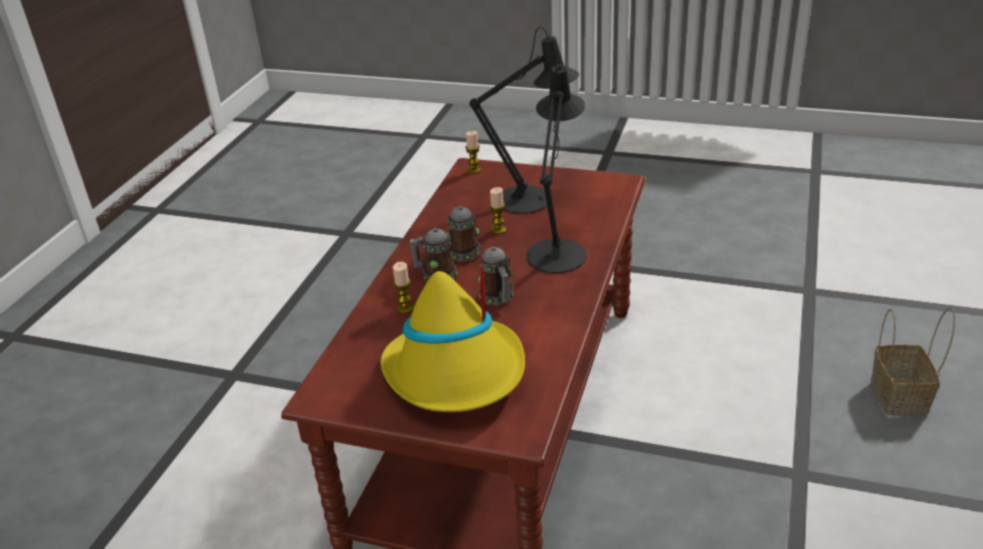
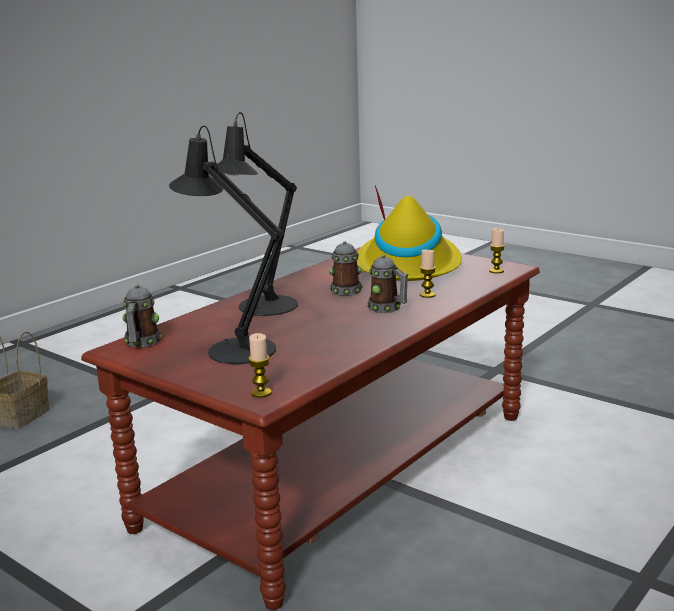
camera: 160 degrees left, 15 degrees down
(463, 251) = (348, 320): mug -> mug (141, 343)
(498, 230) = (298, 330): candle -> candle (496, 271)

